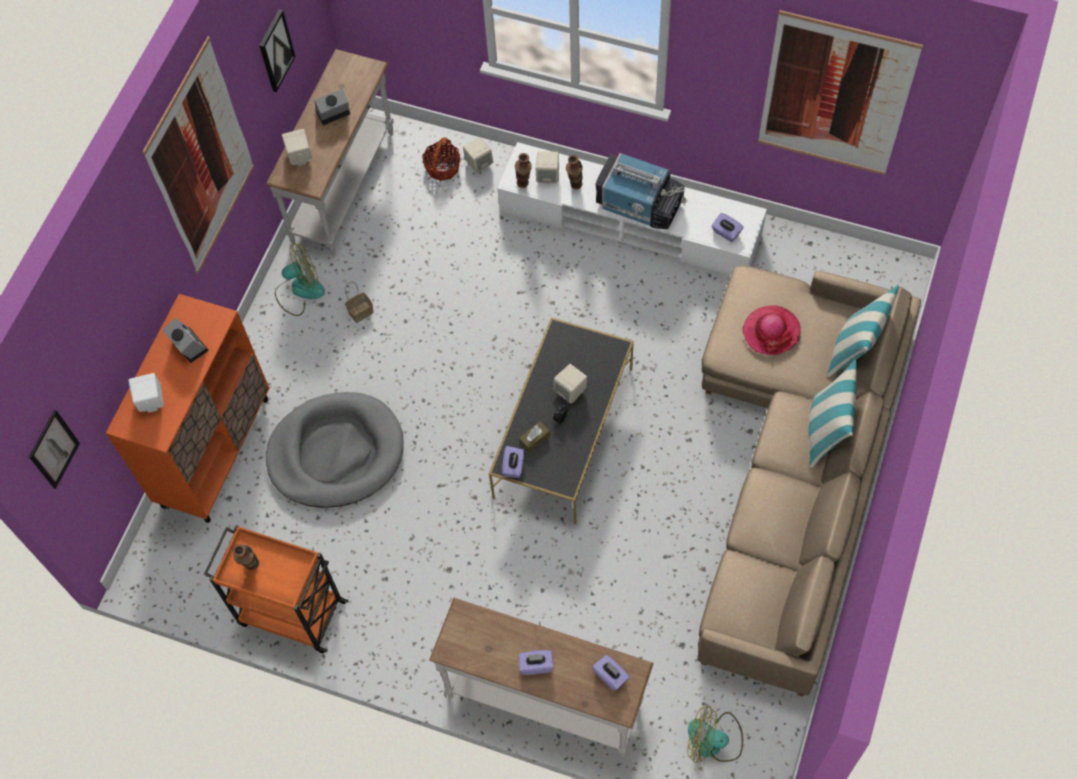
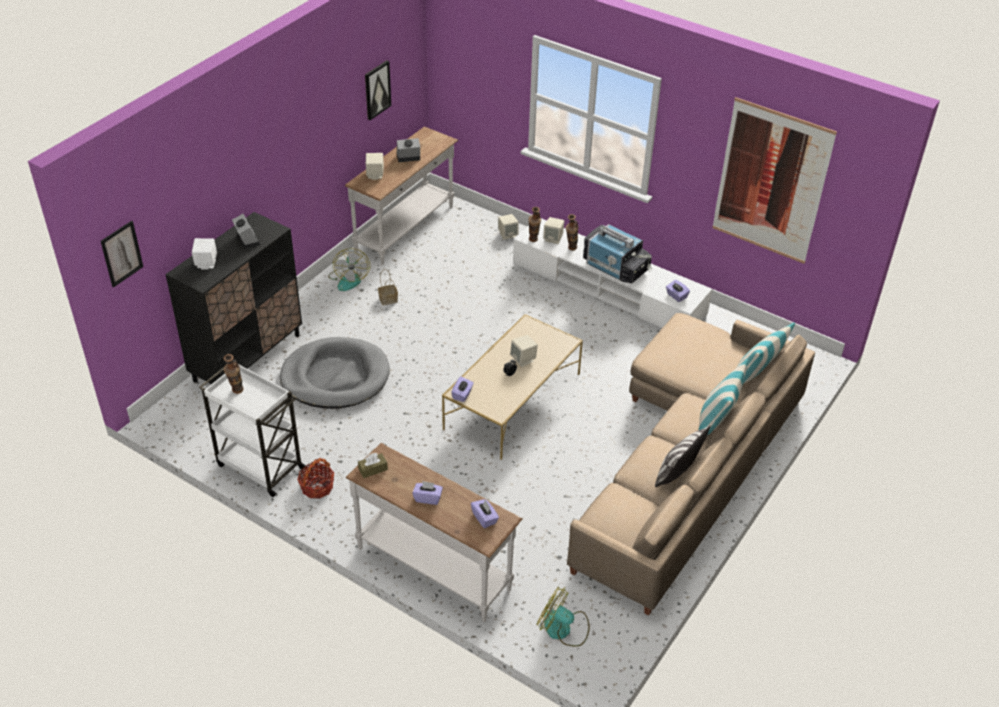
camera: 10 degrees right, 20 degrees down
(201, 159) = (299, 123): picture -> none
(215, 451) = (247, 357): orange cabinet -> black cabinet
(290, 612) = (259, 466): orange cart -> white cart
(299, 291) = (349, 279): fan -> fan turned 90 degrees clockwise
(442, 167) = (480, 232): basket -> basket (317, 487)
(534, 439) = (485, 382): brown tissue box -> brown tissue box (373, 469)
(563, 433) = (512, 401): black coffee table -> beige coffee table
(771, 331) = (691, 353): hat -> none
(799, 520) = (677, 474): none -> pillow

